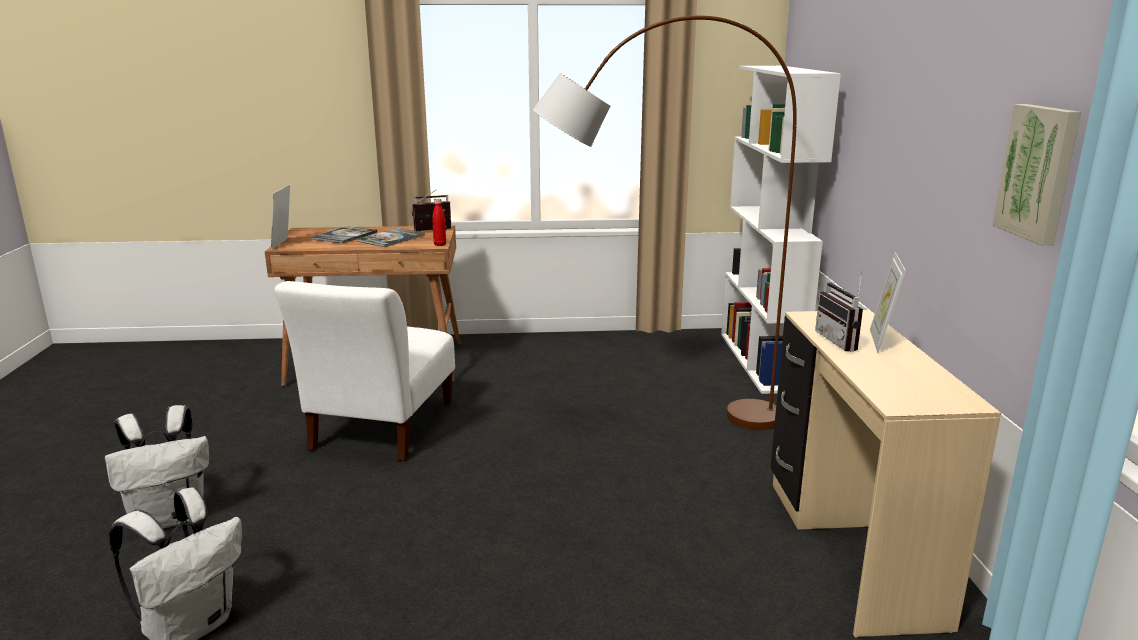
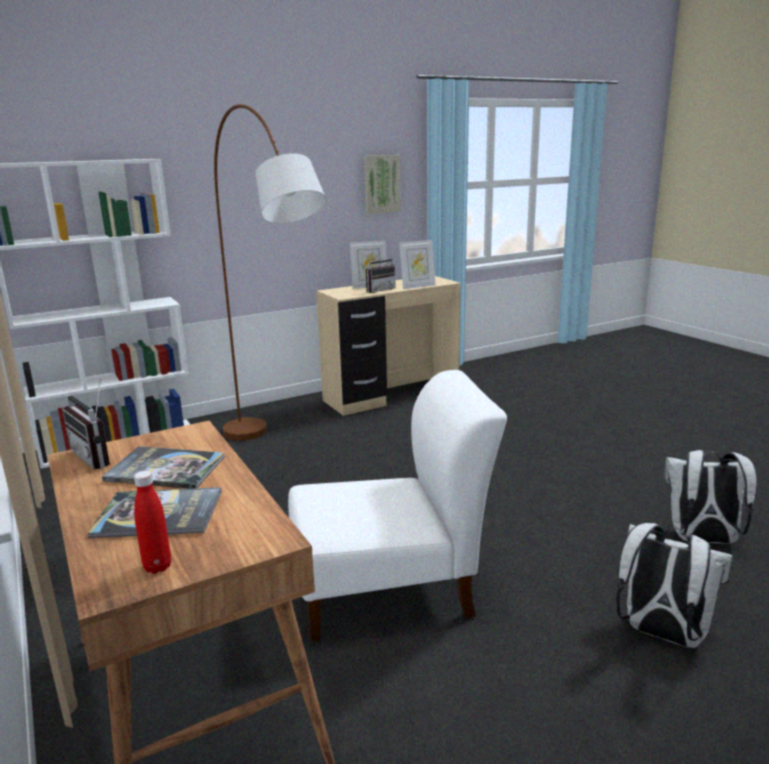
camera: 115 degrees left, 0 degrees up
(284, 244) = (248, 549): picture frame -> picture frame (417, 286)
(440, 244) = (192, 428): red bottle -> red bottle (157, 567)

